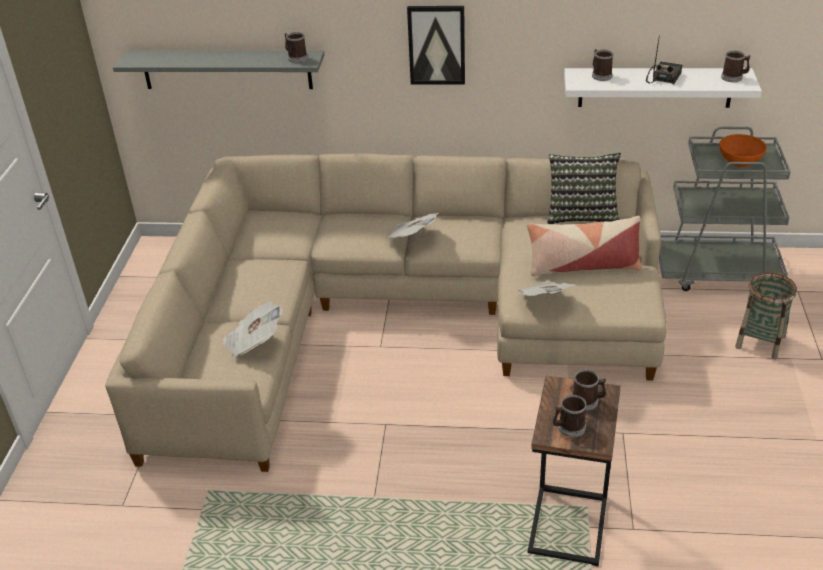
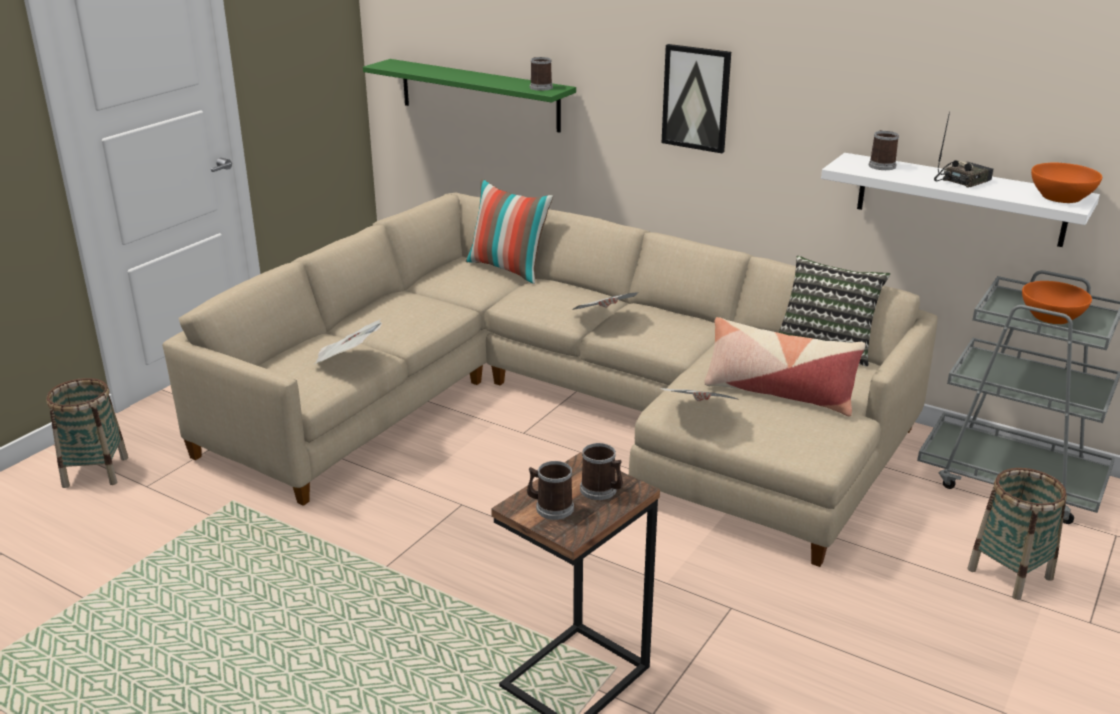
camera: 25 degrees right, 10 degrees down
(64, 510) = (95, 472): none -> basket
(226, 69) = (479, 95): grey shelf -> green shelf
(299, 213) = (508, 269): none -> pillow
(734, 77) = (1061, 197): mug -> orange bowl

